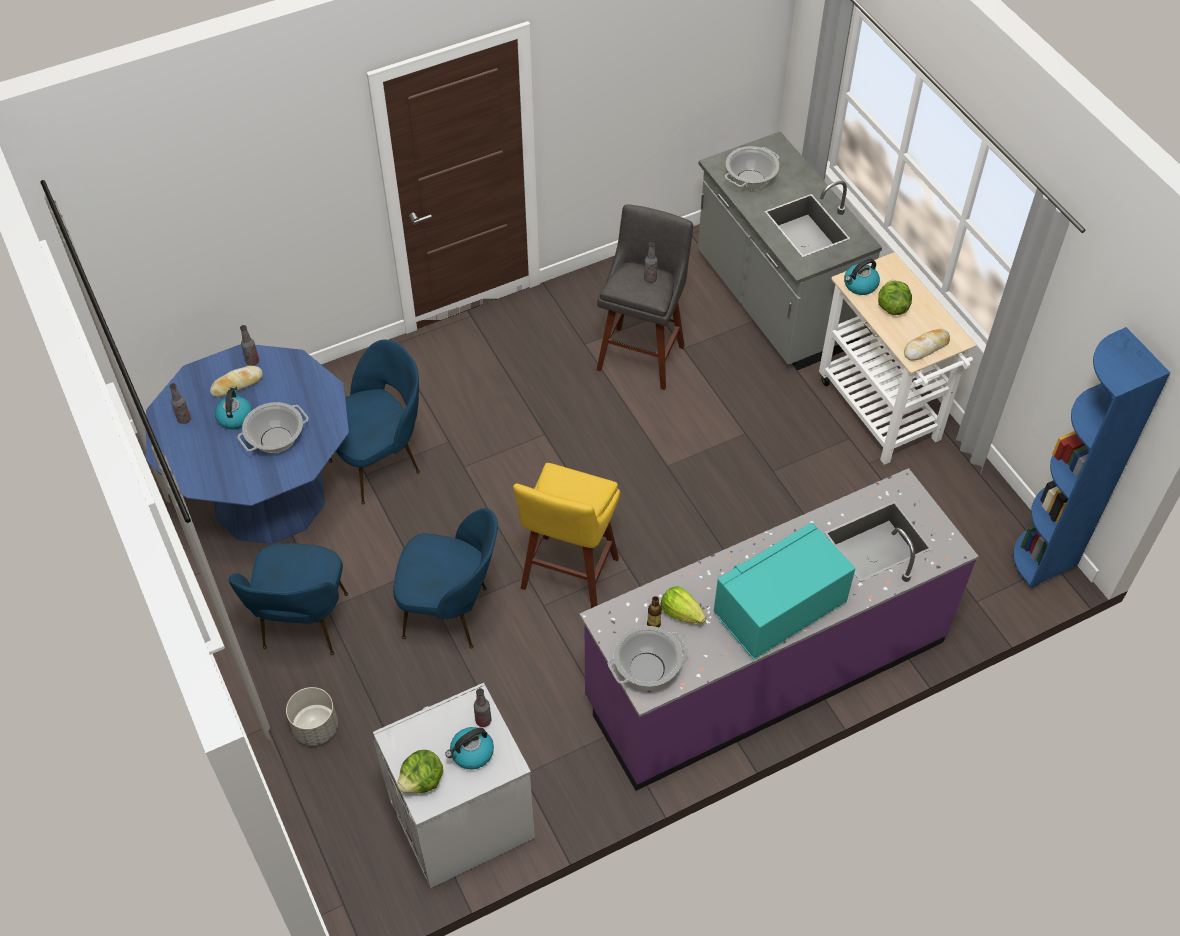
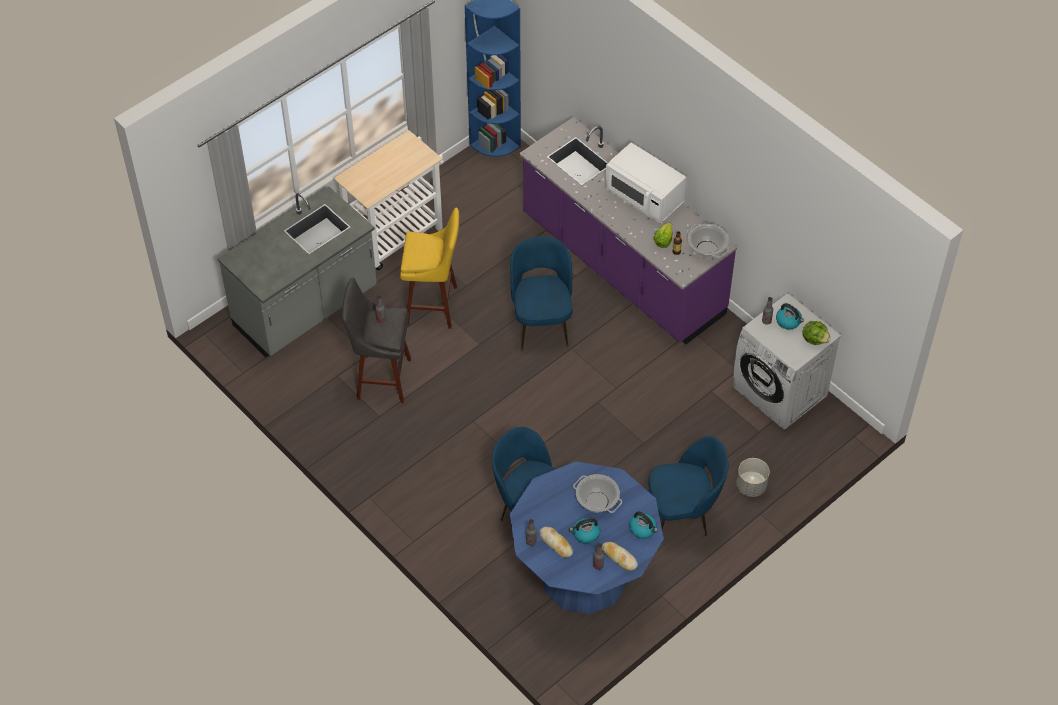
camera: 105 degrees left, 0 degrees up
(453, 615) = (641, 435): blue chair -> blue chair (541, 325)
(567, 576) = (589, 380): yellow stool -> yellow stool (434, 306)
(750, 180) = (277, 267): cooking pot -> none
(779, 610) = (644, 197): turquoise microwave -> white microwave
(860, 285) = (371, 192): kettle -> kettle (643, 529)
(892, 307) = (387, 173): lettuce -> none
(926, 347) = (419, 153): bread -> bread (619, 557)

